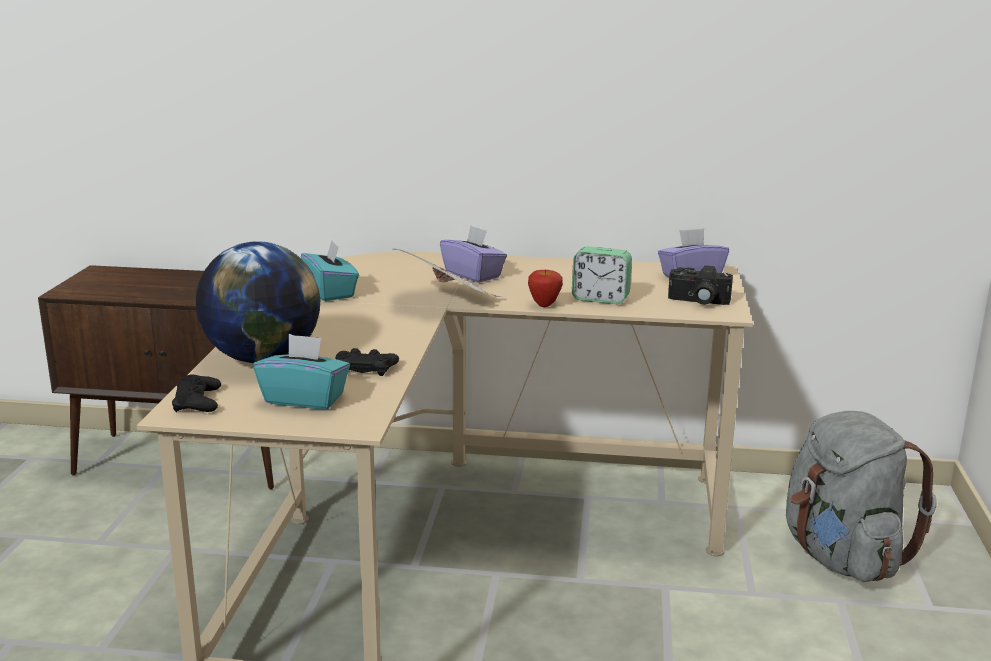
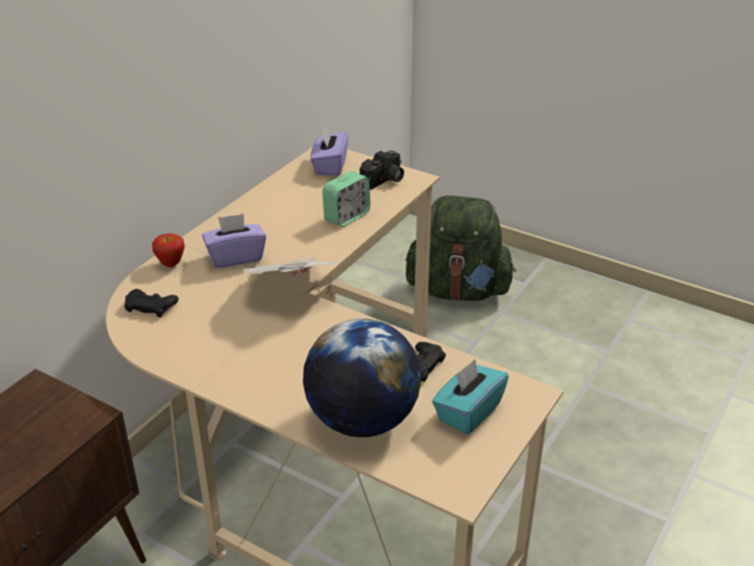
camera: 65 degrees left, 15 degrees up
(197, 401) = (440, 476): black game controller -> black game controller (150, 306)
(331, 292) = (213, 346): turquoise tissue box -> none
(544, 305) = (341, 245): apple -> apple (171, 264)
(842, 557) = (458, 290): grey backpack -> green backpack

